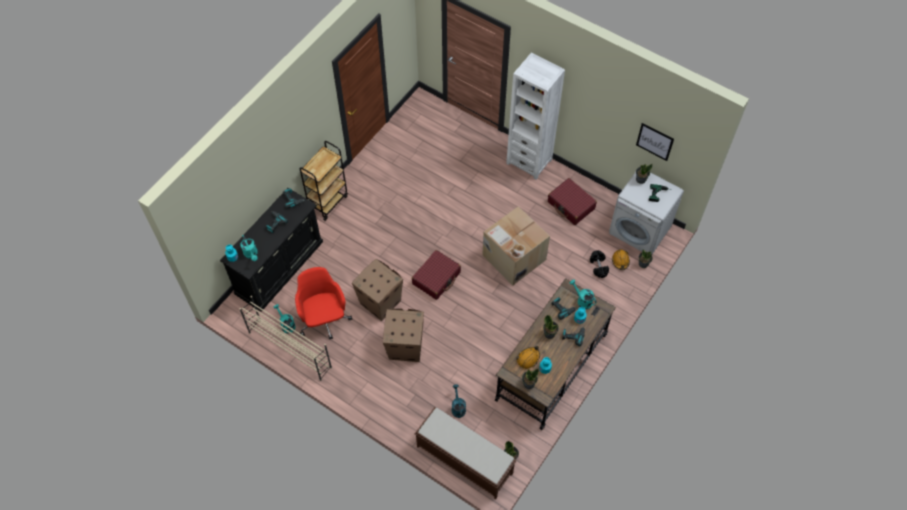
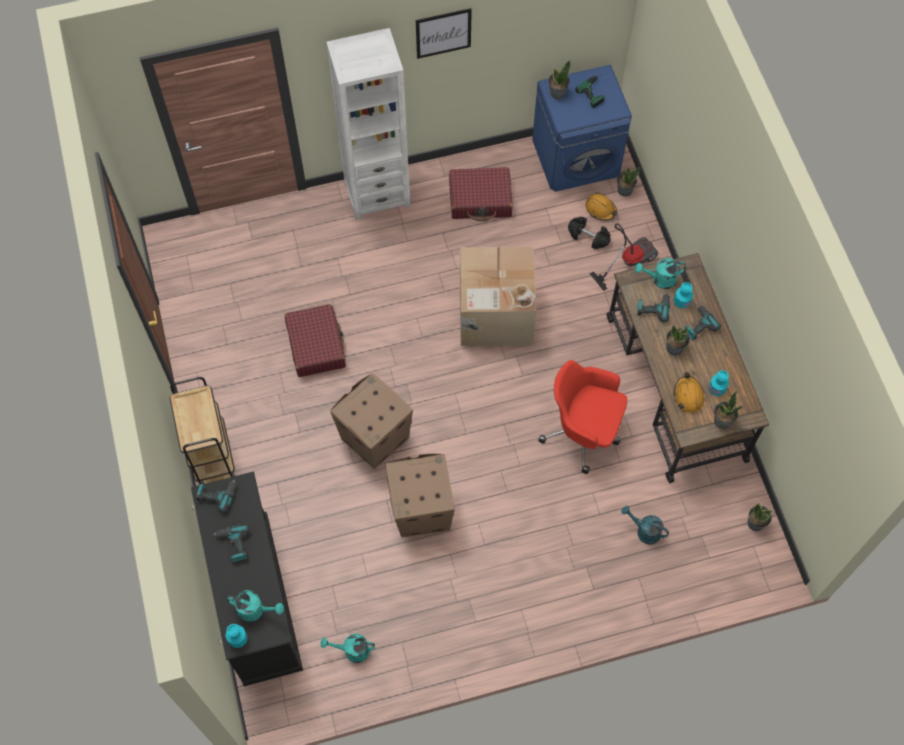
camera: 50 degrees left, 5 degrees up
(289, 349) = (393, 674): beige shoe rack -> none
(324, 319) = (386, 598): red office chair -> red office chair (583, 432)
(404, 346) = (510, 530): cardboard box -> cardboard box (374, 439)
(436, 278) = (446, 420): red suitcase -> red suitcase (316, 345)
(464, 459) = (717, 576): brown bench -> none
(603, 294) = (627, 260): none -> vacuum cleaner
(639, 230) = (578, 158): white washing machine -> blue washing machine
(655, 141) = (552, 31): picture -> picture (443, 33)

